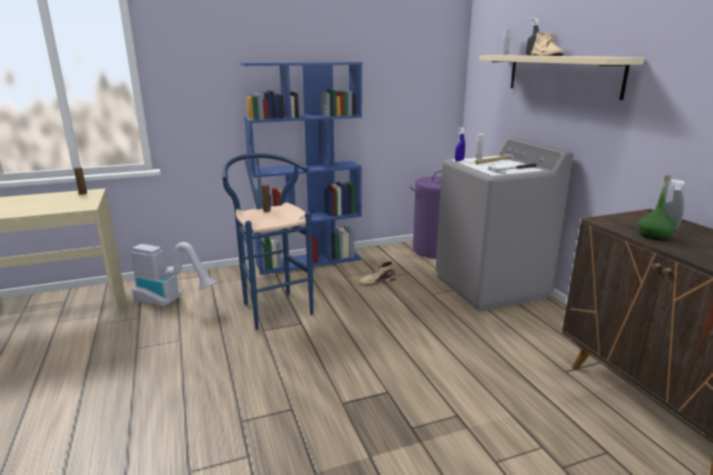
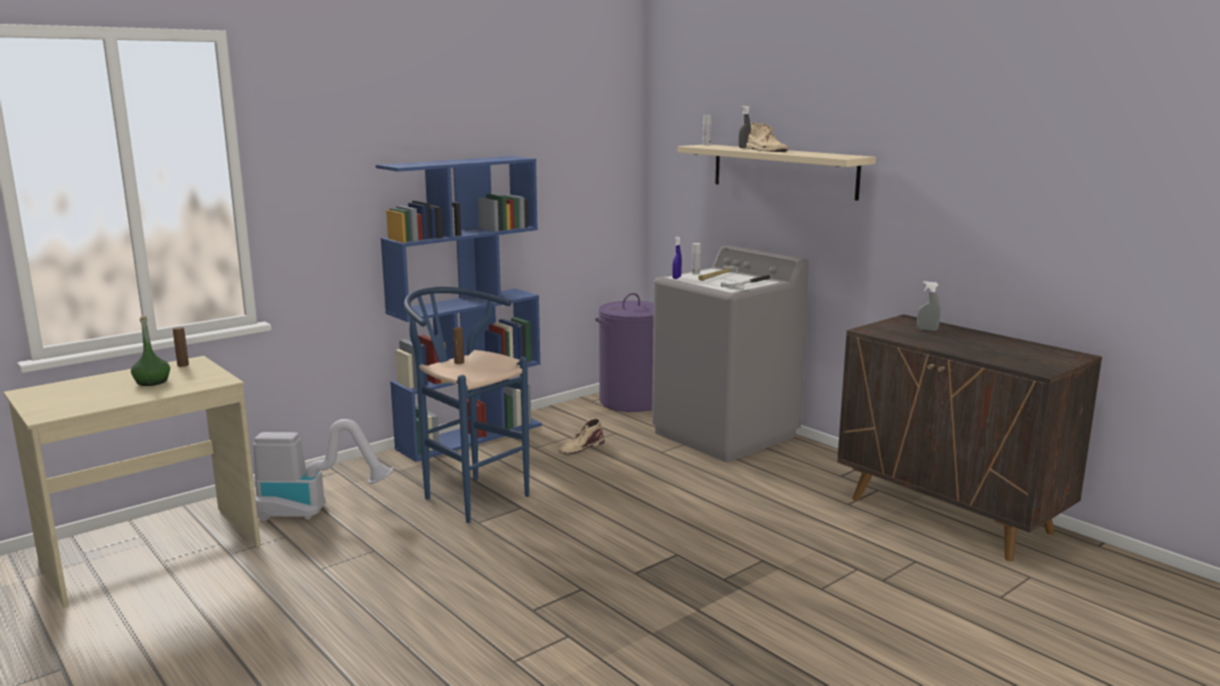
camera: 20 degrees left, 5 degrees down
(654, 236) = (921, 339): green bottle -> green bottle (152, 382)

